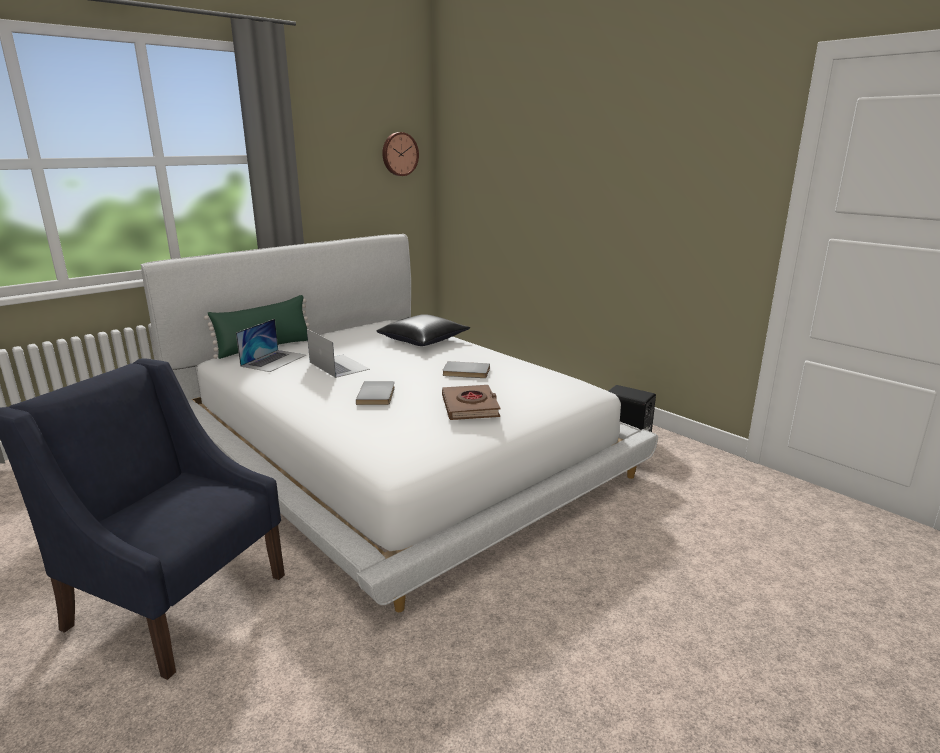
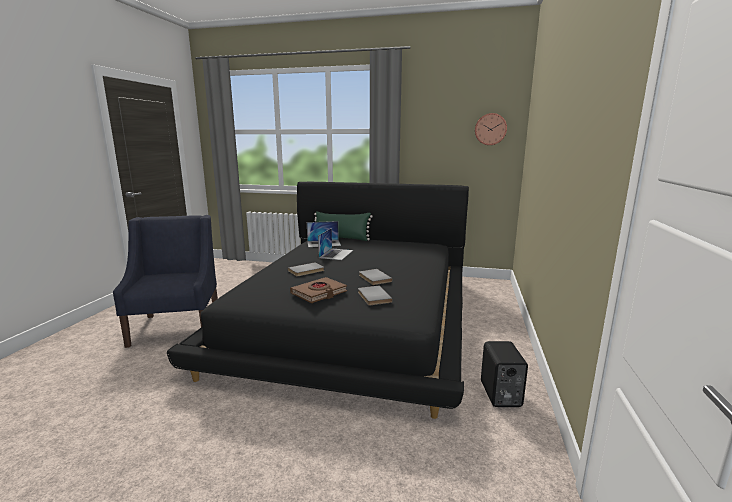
camera: 55 degrees right, 5 degrees down
(393, 448) = (354, 318): white bed -> black bed
(423, 339) = (411, 257): black pillow -> none
(520, 387) = (373, 297): none -> grey book

